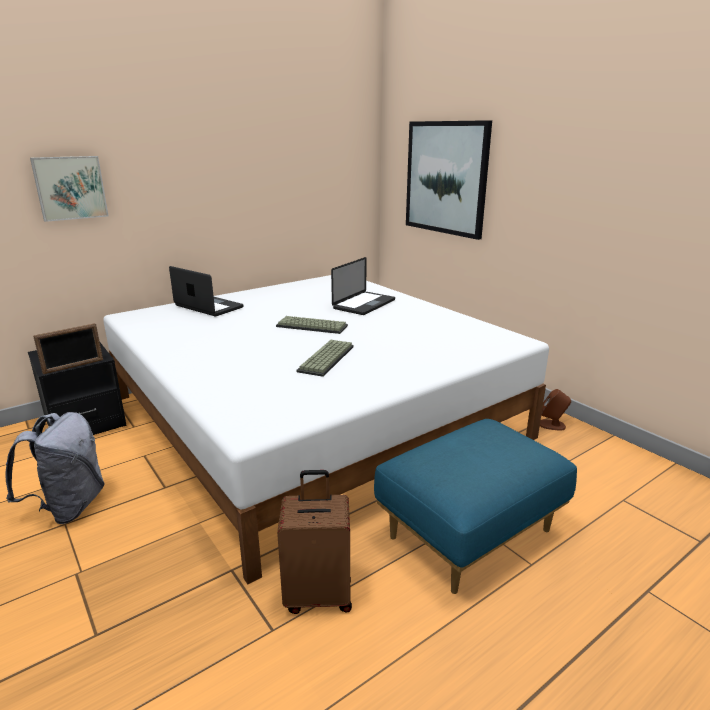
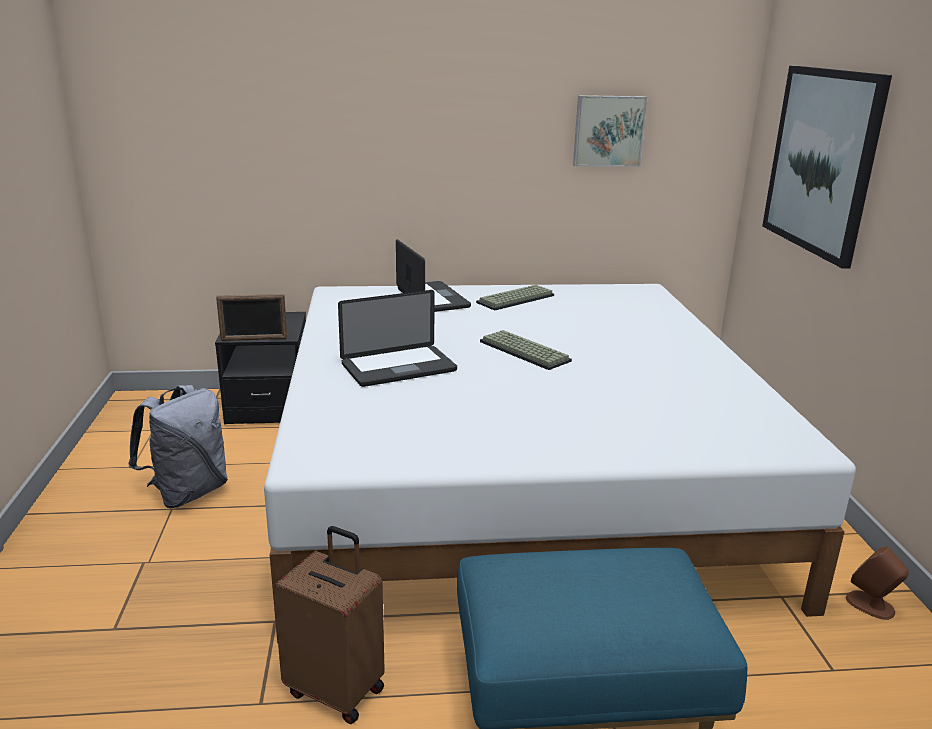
camera: 30 degrees right, 0 degrees up
(70, 188) = (299, 132): picture -> picture (608, 131)
(327, 359) = (492, 400): keyboard -> keyboard (516, 299)
(364, 304) = (631, 336): laptop -> laptop (398, 368)

